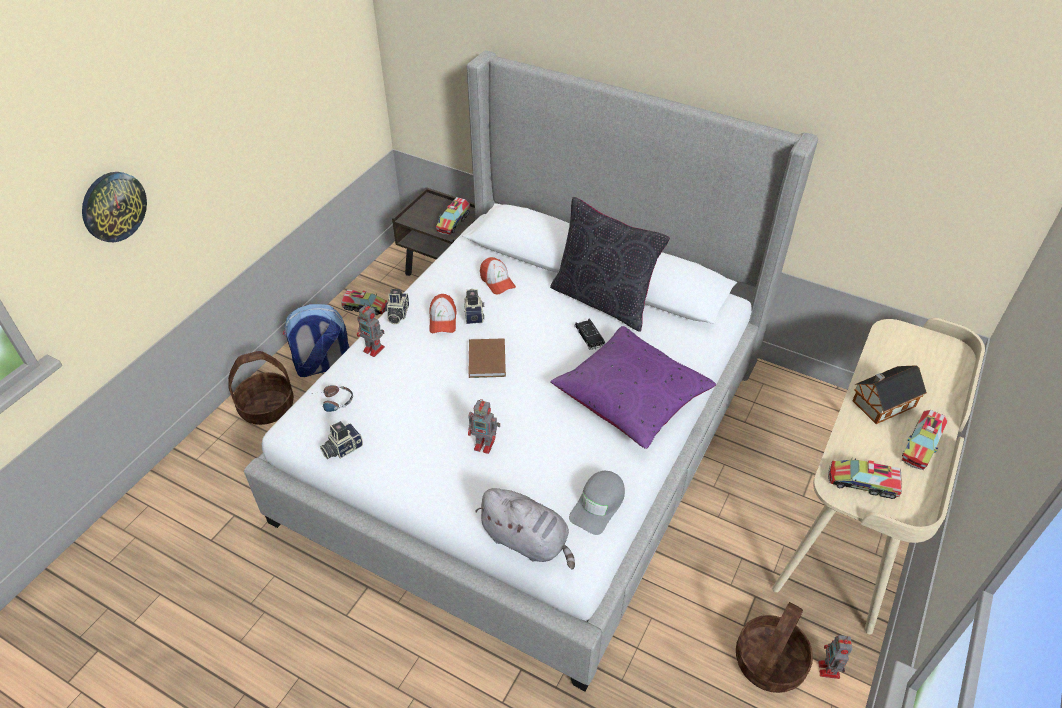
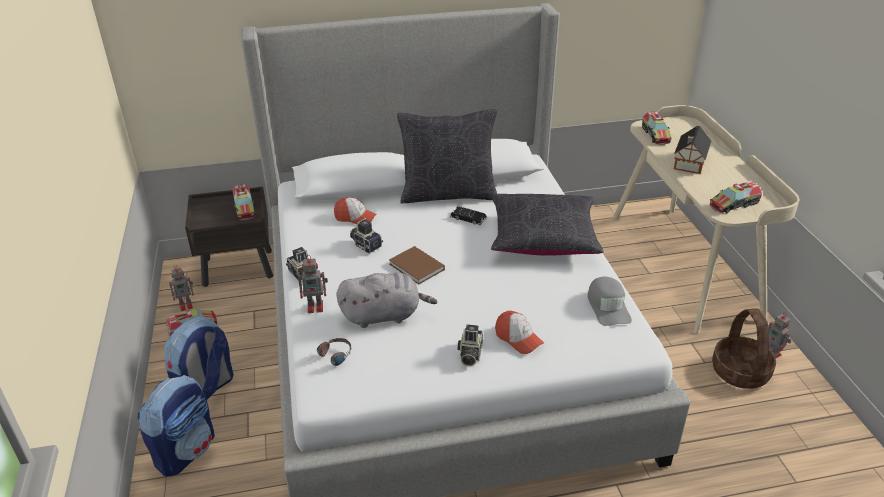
camera: 40 degrees left, 10 degrees down
(113, 206) = (30, 247): wall clock -> none
(267, 406) = (186, 450): basket -> backpack
(342, 448) = (383, 383): camera -> camera (469, 354)
(443, 320) = (347, 260): cap -> cap (518, 338)
(485, 445) = (488, 317): toy robot -> toy robot (186, 305)
(527, 541) = (595, 353): grey plush toy -> grey plush toy (384, 315)
(631, 397) = (543, 238): purple pillow -> black pillow
(921, 445) = (733, 172): toy truck -> toy truck (655, 135)

